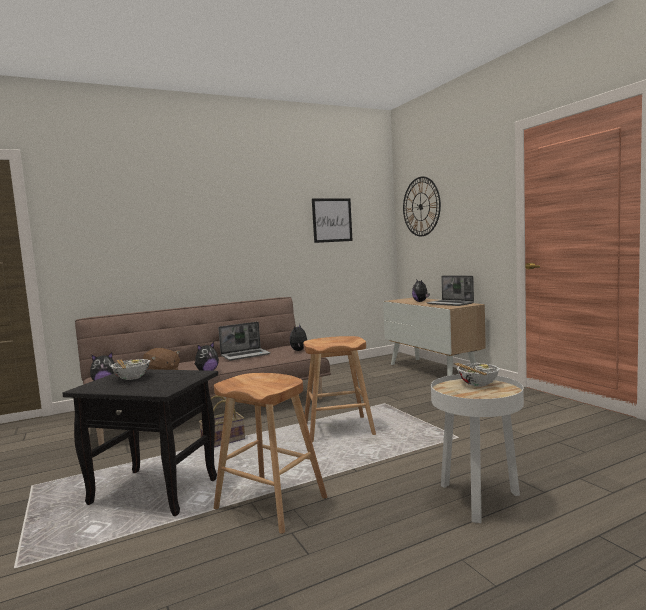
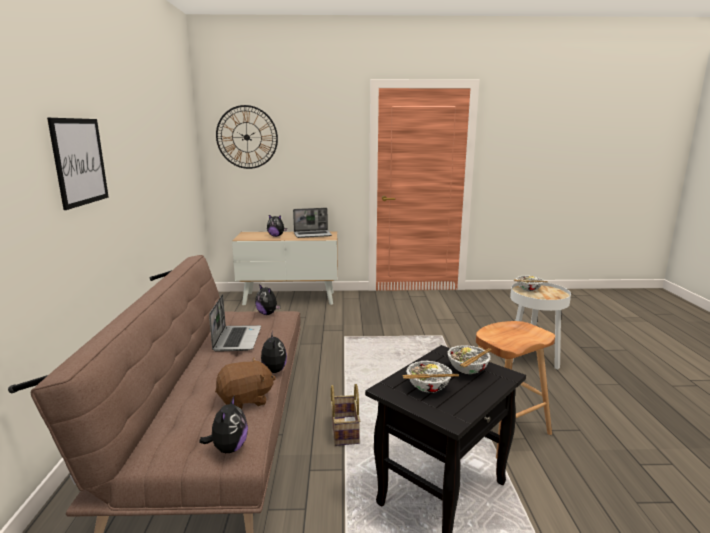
camera: 65 degrees left, 10 degrees up
(167, 382) = (468, 370): none -> bowl
(332, 220) = (171, 149): picture -> picture (79, 161)
(338, 429) = (380, 369): brown stool -> none

